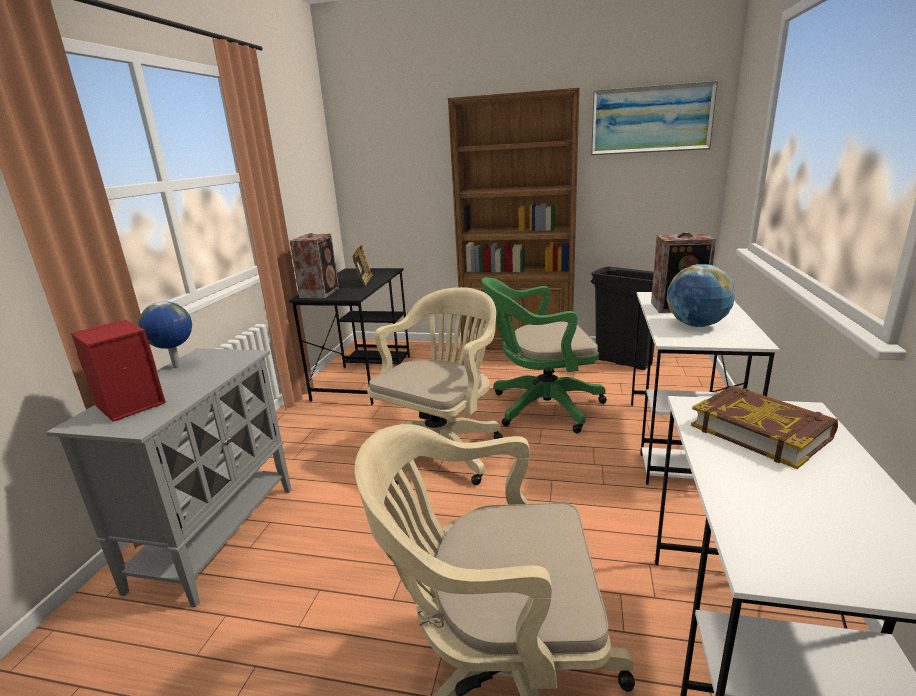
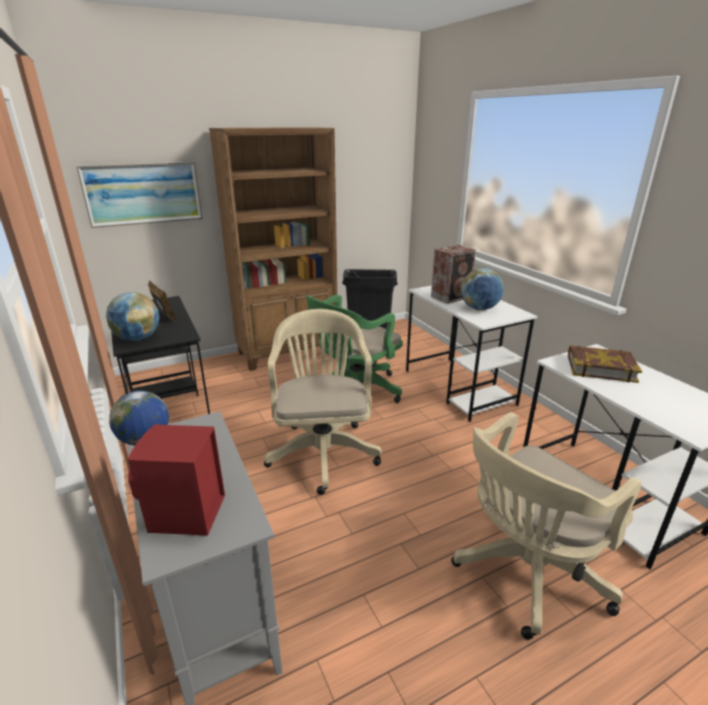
camera: 40 degrees left, 5 degrees up
(320, 292) = (137, 338): speaker -> globe
(651, 119) = (364, 152): picture -> picture (143, 193)

